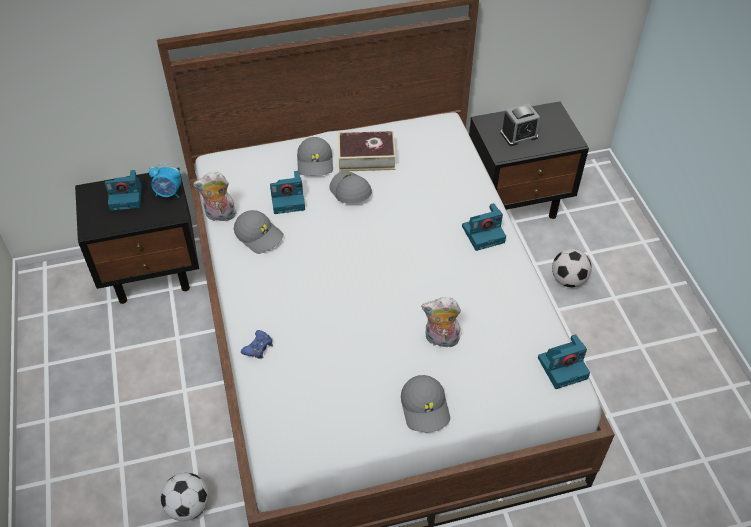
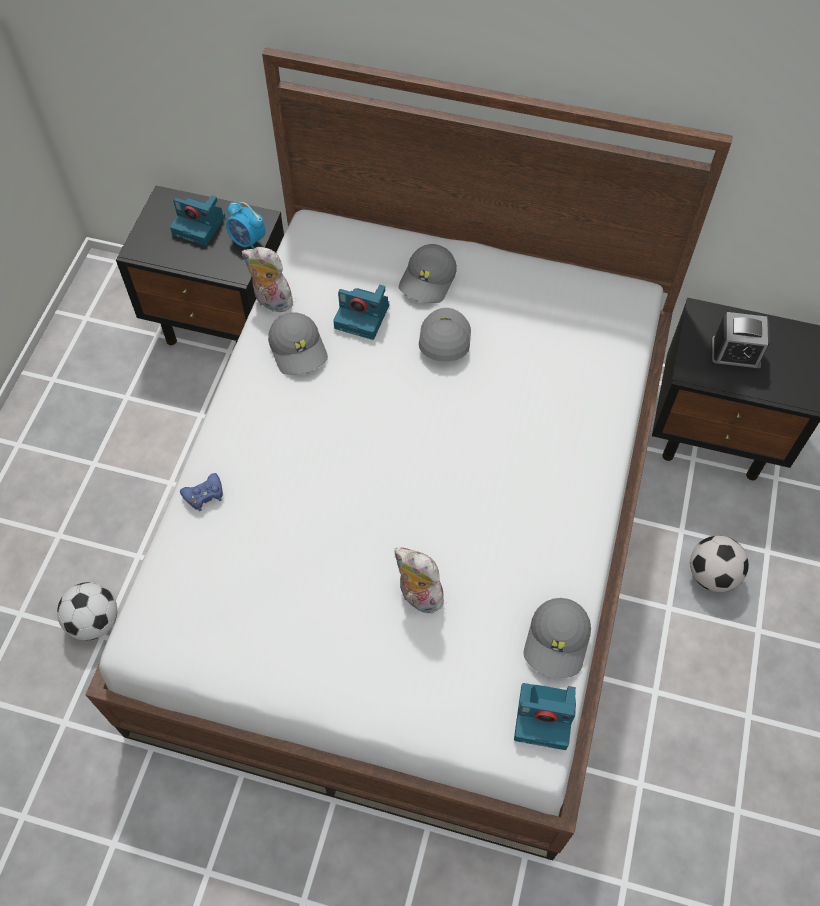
camera: 30 degrees right, 10 degrees up
(366, 157) = (496, 300): book -> none
(426, 408) = (339, 676): grey cap -> grey cap (558, 642)
(484, 233) = (573, 479): camera -> none

